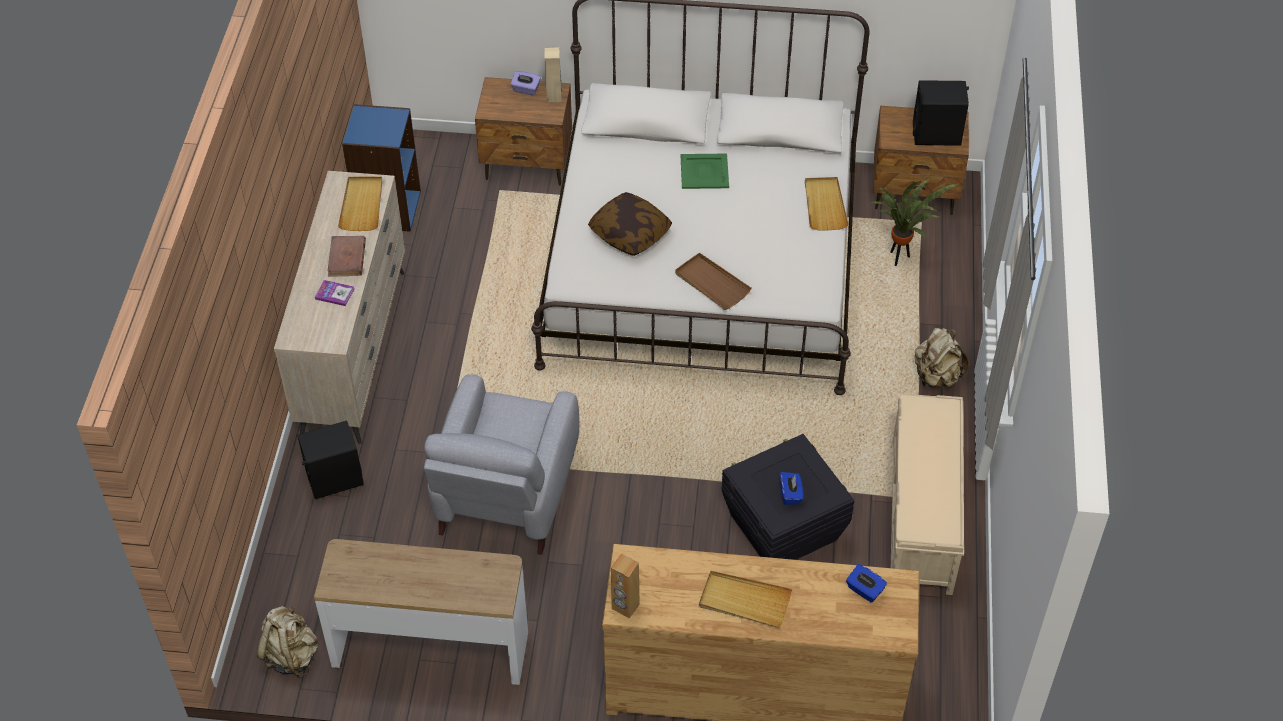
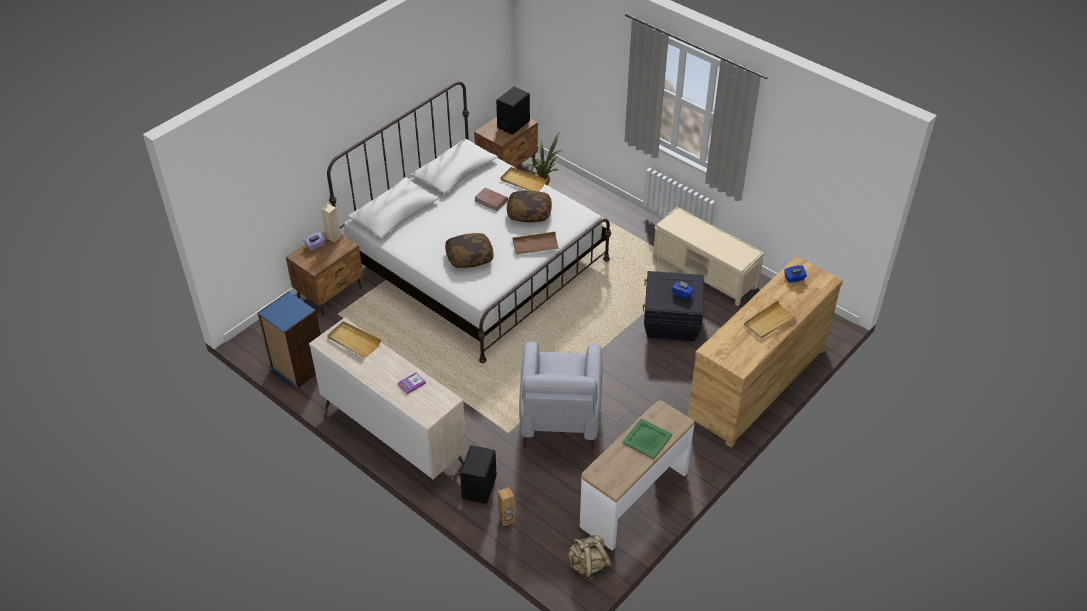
camera: 55 degrees left, 5 degrees down
(347, 258) = (389, 366): brown book -> brown book (491, 200)
(505, 498) = (560, 419): grey armchair -> grey armchair turned 45 degrees clockwise
(625, 607) = (739, 365): brown speaker -> brown speaker (506, 520)
(705, 172) = (455, 209): green tray -> green tray (647, 439)
(769, 244) = (529, 213): none -> pillow
(936, 377) = (628, 223): beige backpack -> none

